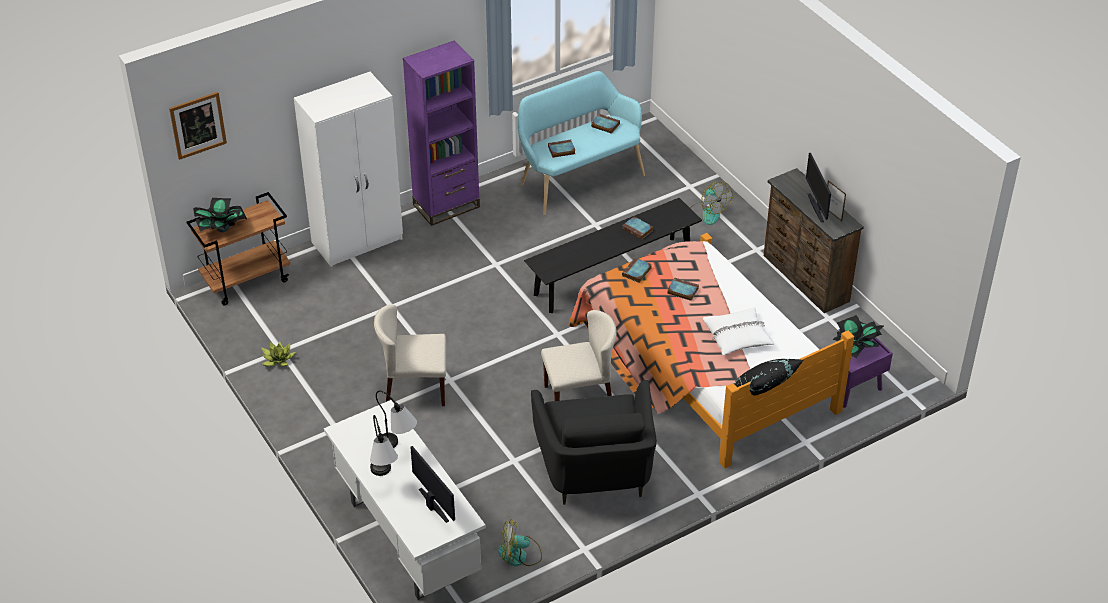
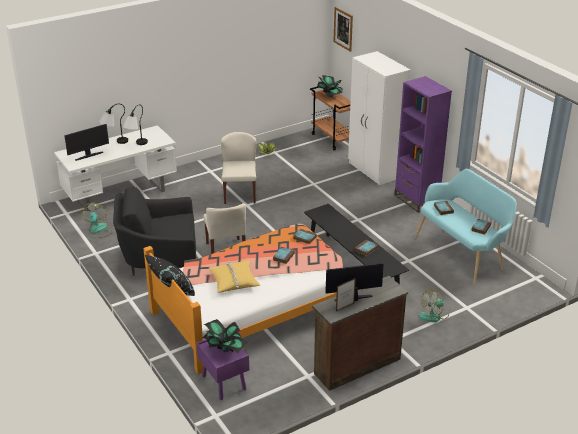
camera: 90 degrees right, 10 degrees down
(737, 336) = (234, 281): white pillow -> yellow pillow

